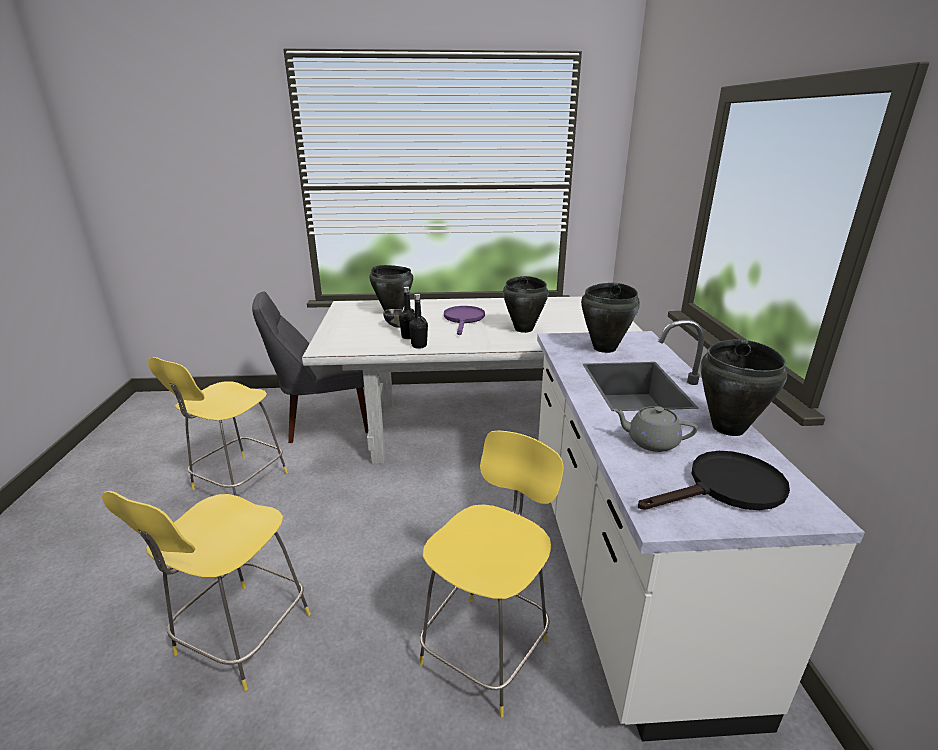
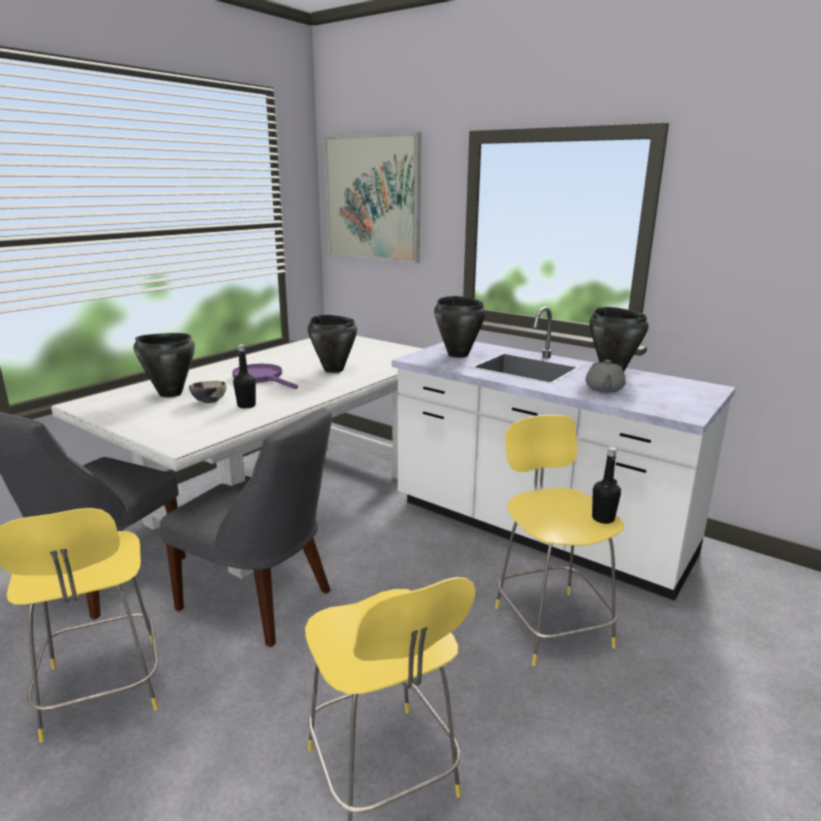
camera: 50 degrees left, 5 degrees down
(358, 484) = (261, 601): none -> grey chair
(419, 346) = (277, 408): black bottle -> black bottle (603, 518)
(651, 164) = (372, 198): none -> picture
(651, 442) = (604, 389): grey teapot -> grey teapot turned 45 degrees counterclockwise
(726, 488) = (673, 393): black frying pan -> none

